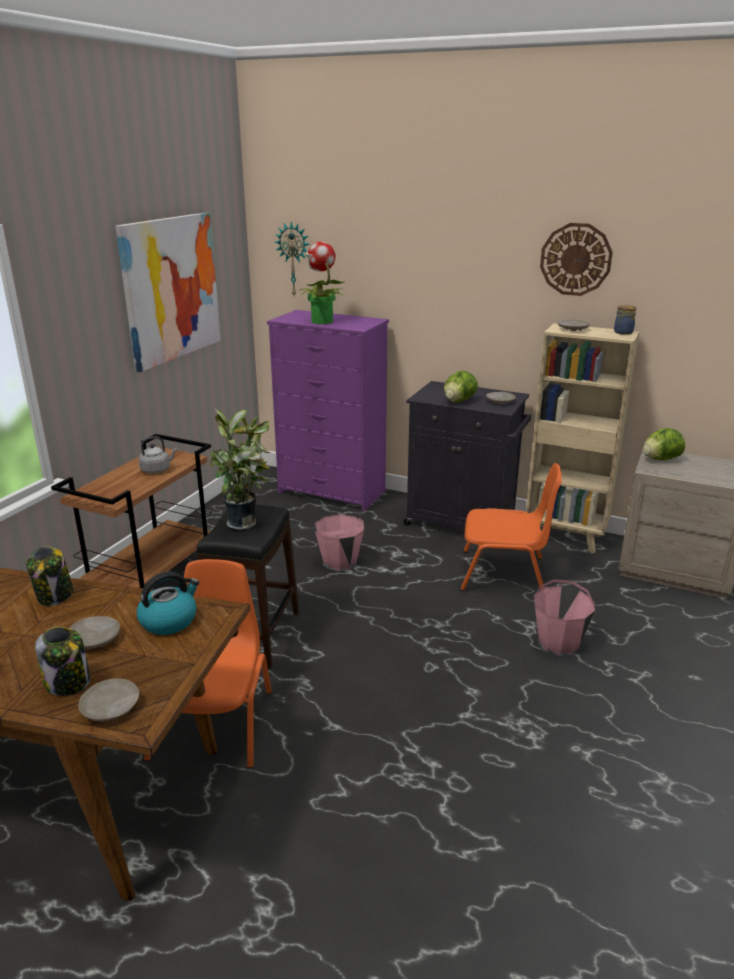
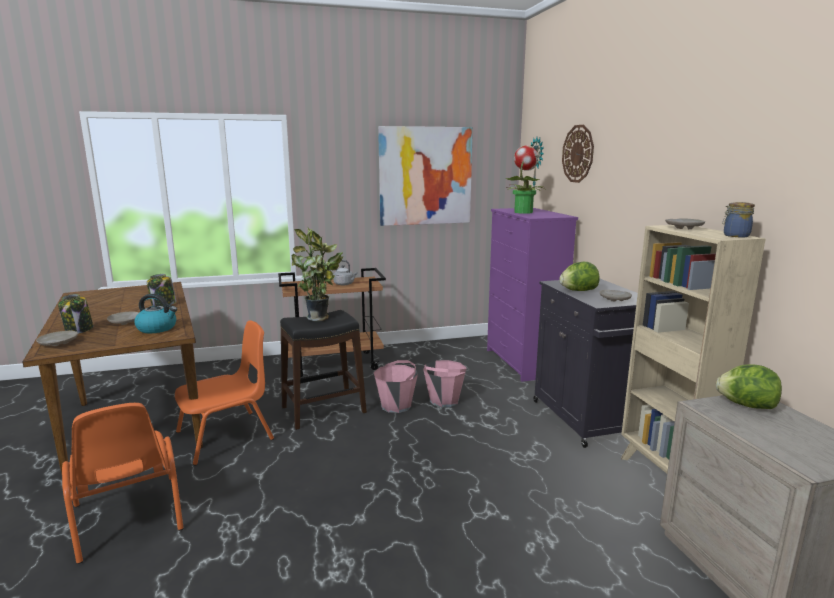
camera: 50 degrees right, 10 degrees down
(504, 573) = (546, 468): orange chair -> orange chair (128, 518)
(558, 642) = (487, 537): pink bucket -> pink bucket (396, 406)
(575, 259) = (716, 153): wall clock -> wall clock (578, 154)

